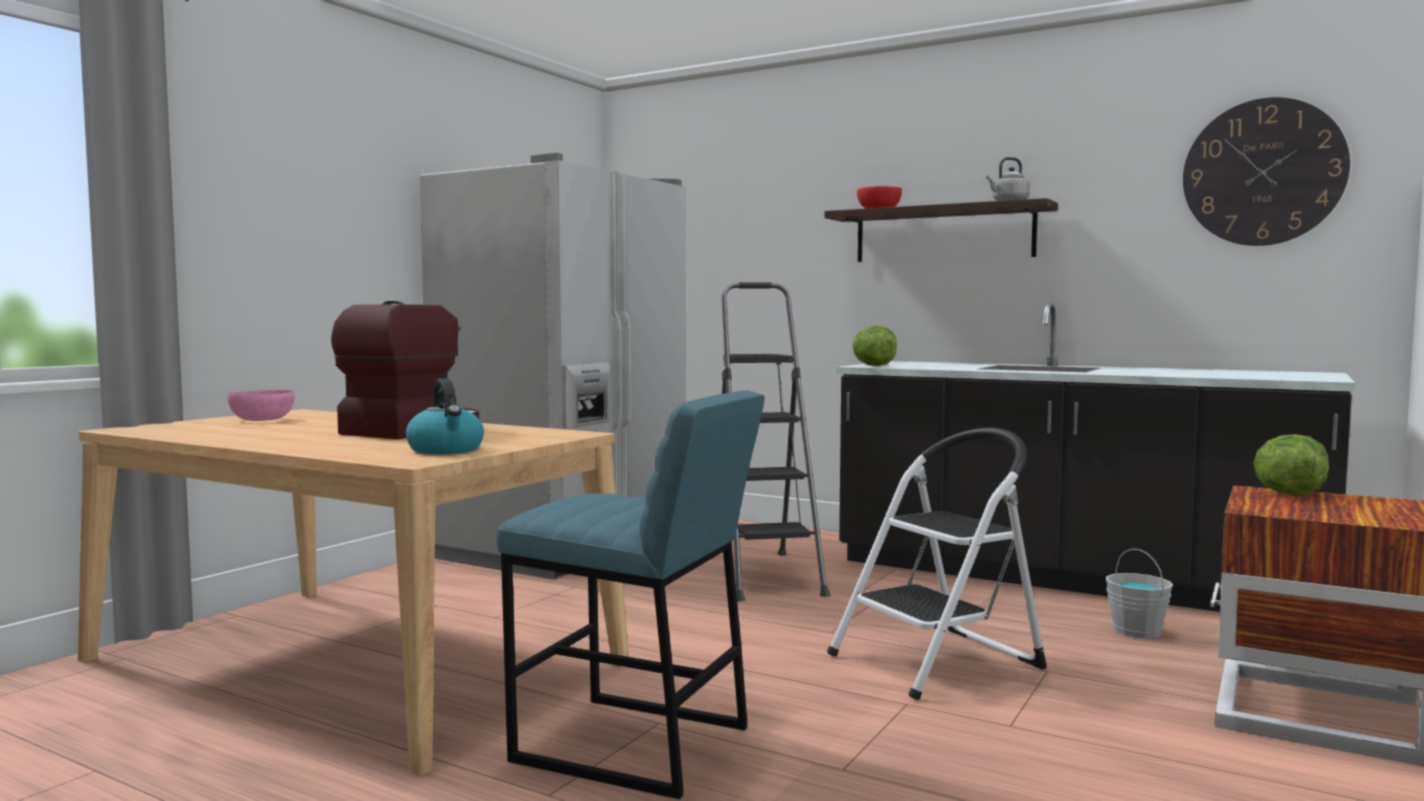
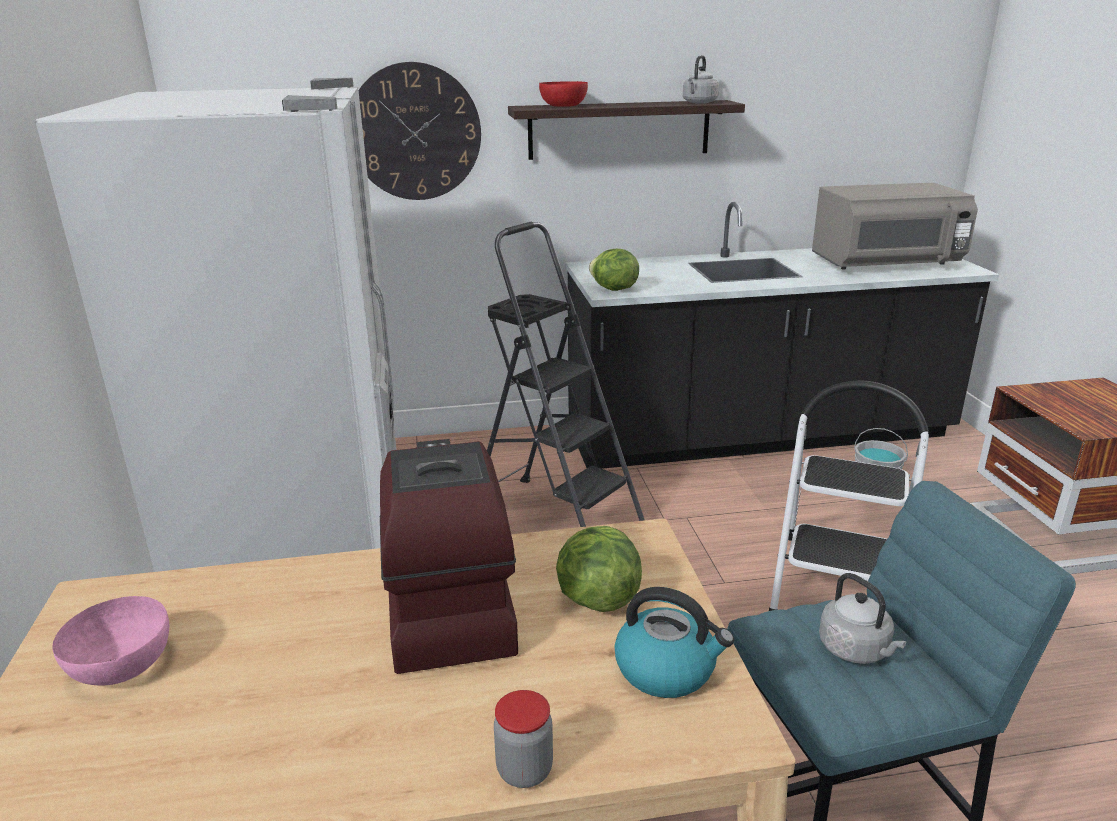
camera: 40 degrees left, 20 degrees up
(306, 450) = (524, 770): none -> jar
(614, 503) = (856, 650): none -> grey kettle
(1222, 374) = (886, 264): none -> grey microwave
(1263, 172) = (887, 78): wall clock -> wall clock (415, 132)
(1288, 493) = (1044, 392): lettuce -> lettuce (596, 598)

